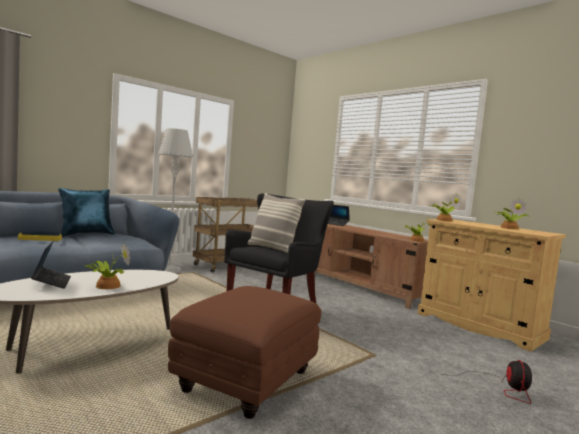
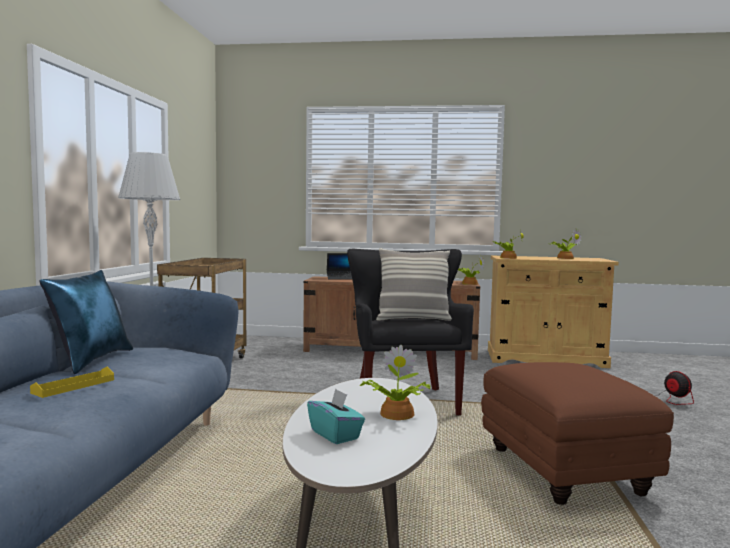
camera: 40 degrees left, 0 degrees up
(52, 282) = (335, 435): laptop -> turquoise tissue box

